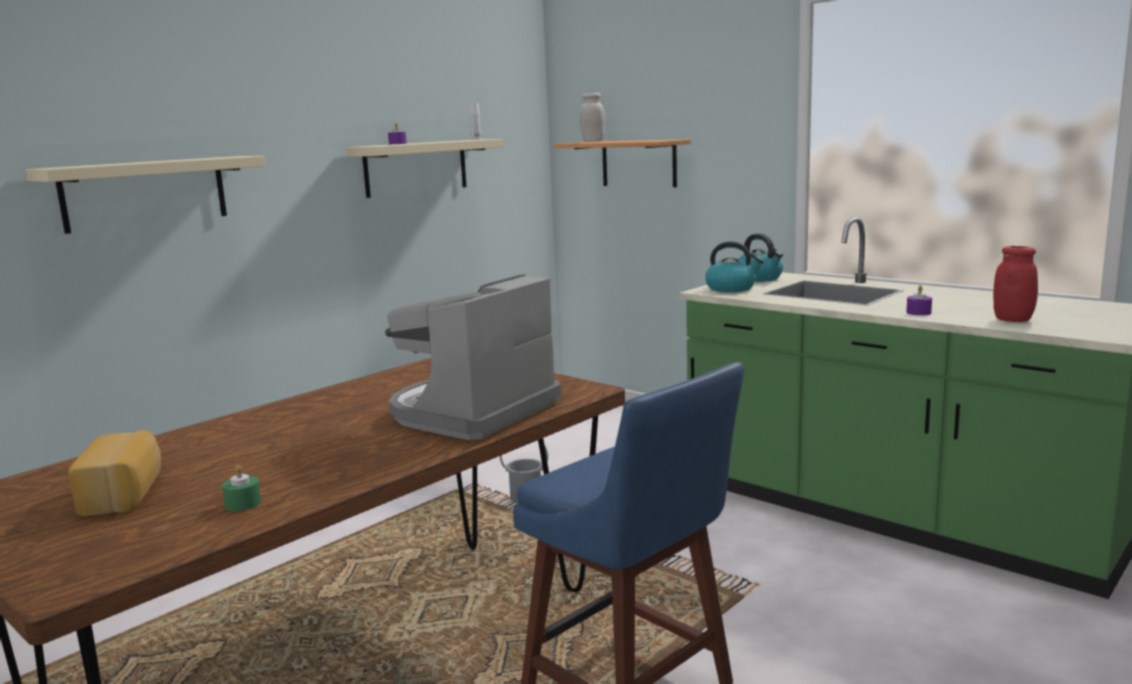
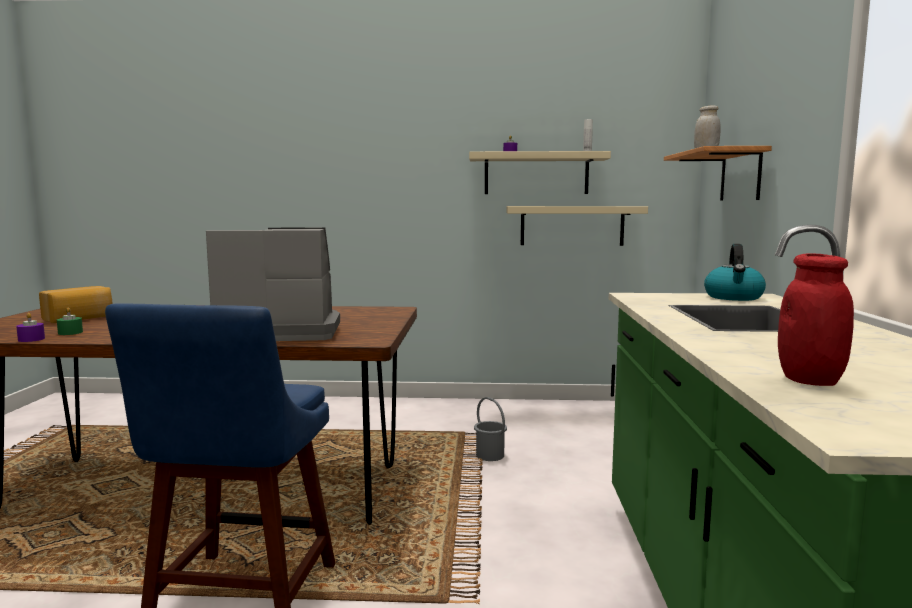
camera: 50 degrees right, 5 degrees down
(145, 193) = (319, 176): beige shelf -> beige shelf (572, 225)
(731, 288) = (664, 297): kettle -> none
(918, 312) = (728, 346): purple candle -> purple candle (31, 339)

